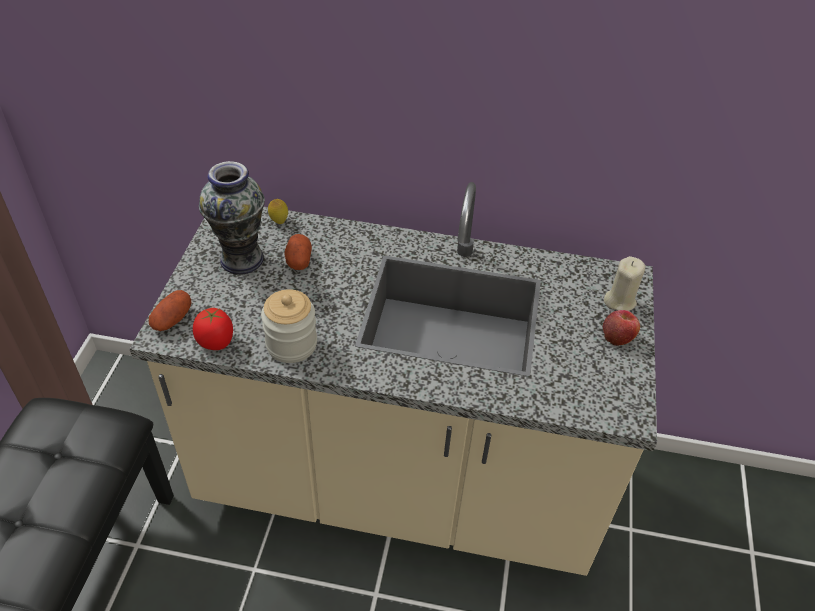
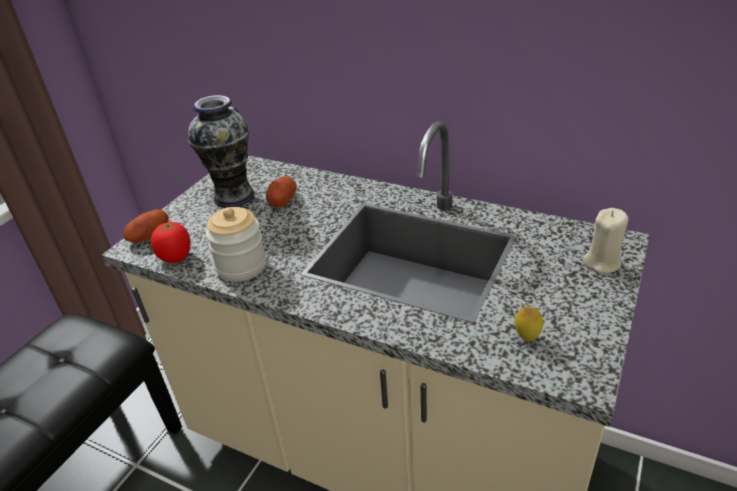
camera: 20 degrees right, 10 degrees down
(279, 221) = (280, 171): lemon -> lemon (527, 337)
(617, 337) = (590, 296): apple -> none

